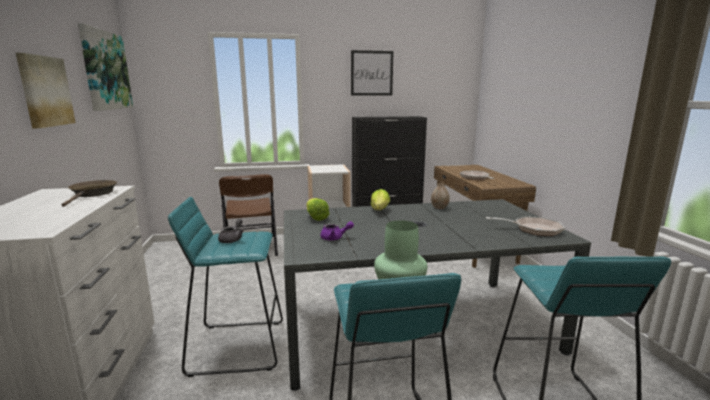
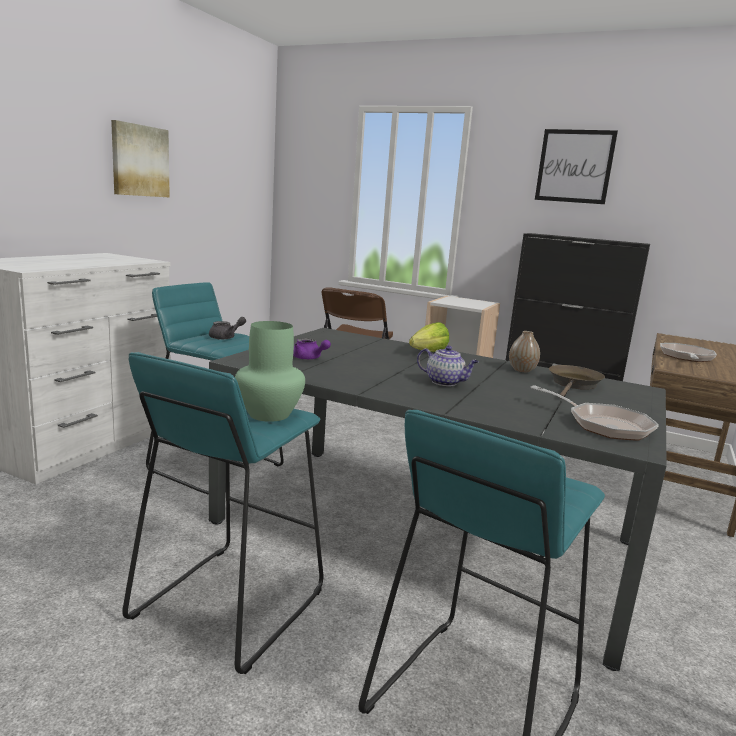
camera: 35 degrees right, 0 degrees up
(93, 194) = (124, 260): brown frying pan -> brown frying pan (574, 385)
(105, 70) = (235, 149): picture -> none
(315, 217) = (338, 339): lettuce -> none
(432, 228) = (445, 382): none -> teapot

